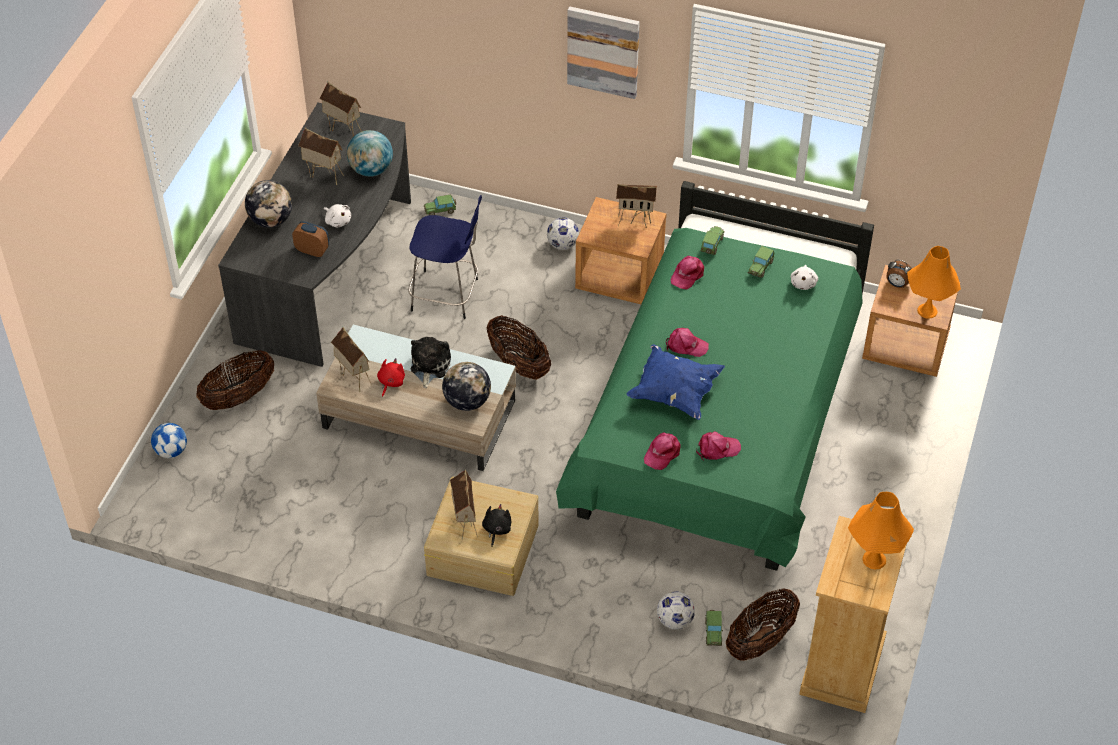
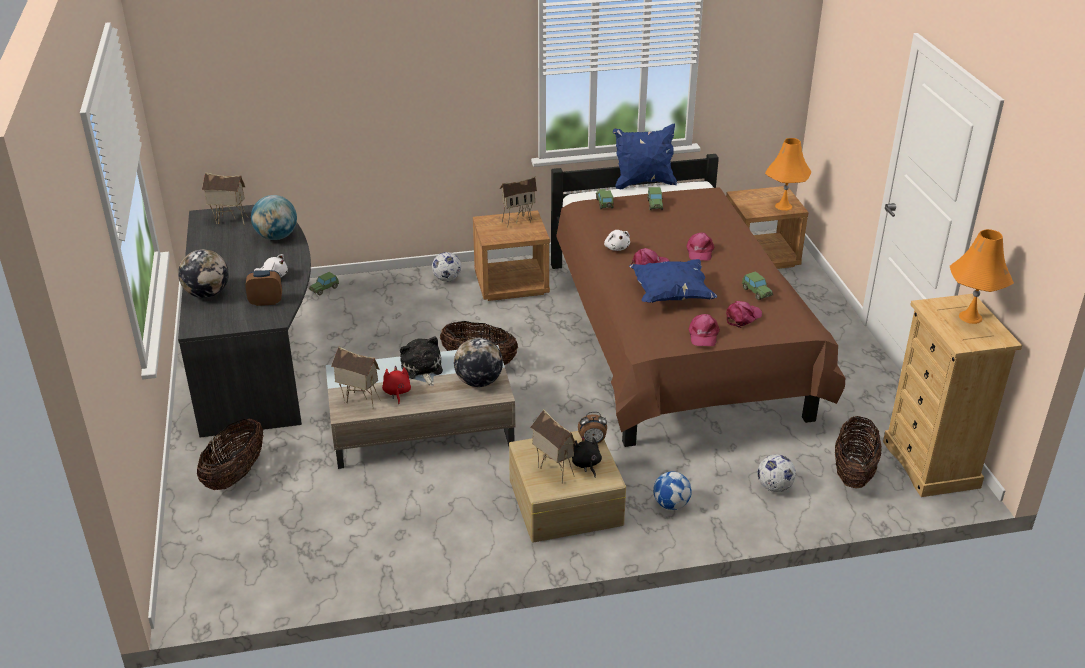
camera: 30 degrees left, 15 degrees down
(171, 451) = (194, 543): football -> football (671, 504)
(324, 176) = (235, 252): toy house -> none
(447, 295) = (377, 339): blue stool -> none
(603, 51) = (459, 65): picture -> none
(687, 275) = (604, 225): pink cap -> pink cap (699, 251)
(713, 632) = (812, 482): toy car -> toy car (756, 292)
(720, 420) = (674, 343): green bed -> brown bed
(780, 228) = (643, 182): none -> blue pillow
(803, 283) = (695, 204): white plush toy -> white plush toy (616, 247)
(897, 284) = (747, 199): alarm clock -> alarm clock (592, 442)

